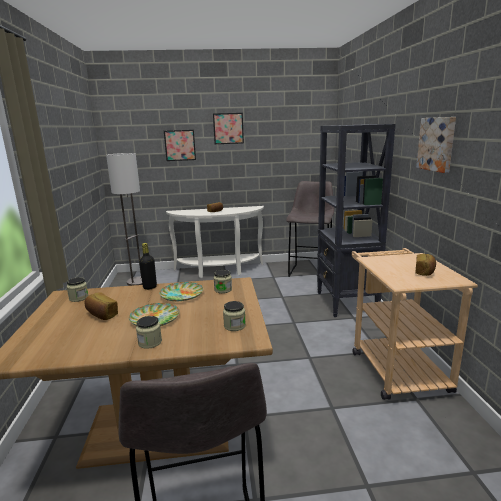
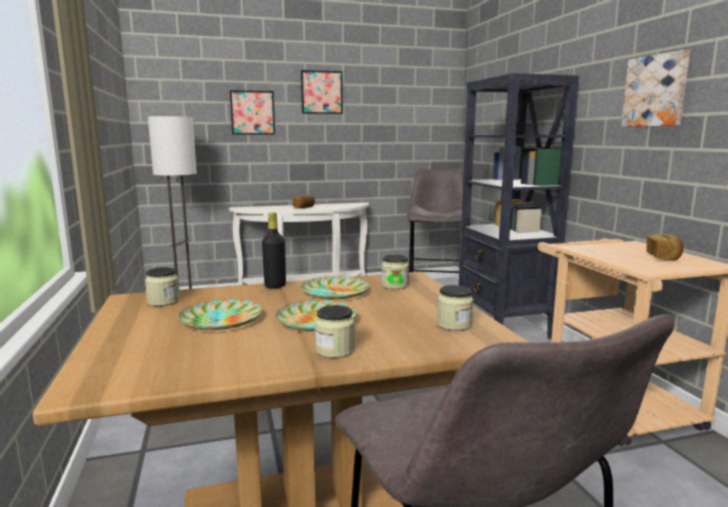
camera: 10 degrees left, 5 degrees down
(101, 315) = (220, 320): bread -> plate

